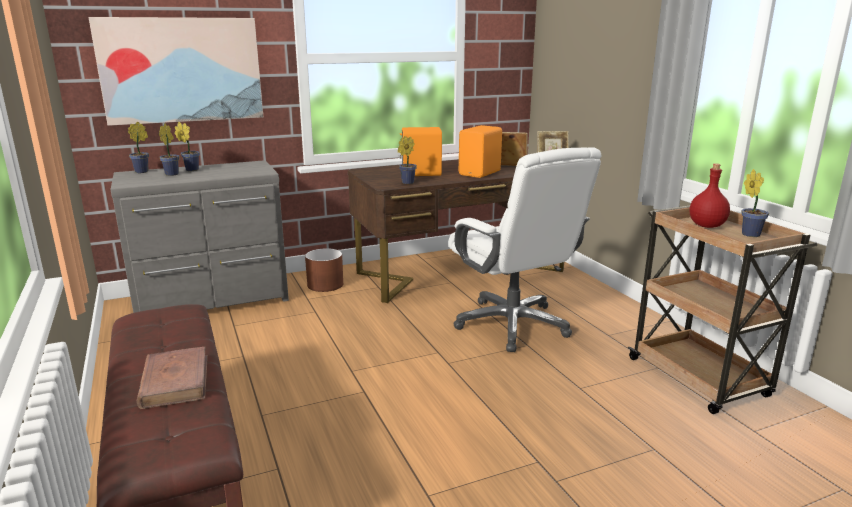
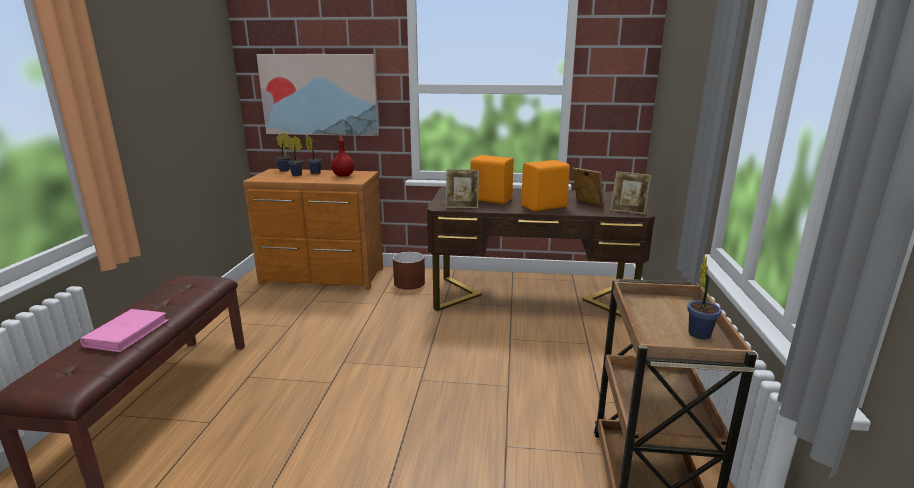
camera: 30 degrees right, 0 degrees up
(175, 381) = (127, 333): brown book -> pink book
(213, 300) = (322, 277): grey dresser -> brown dresser
(406, 183) = (462, 206): potted plant -> picture frame
(513, 325) = (518, 361): white office chair -> none
(706, 226) = (663, 310): red bottle -> red bottle (343, 175)

